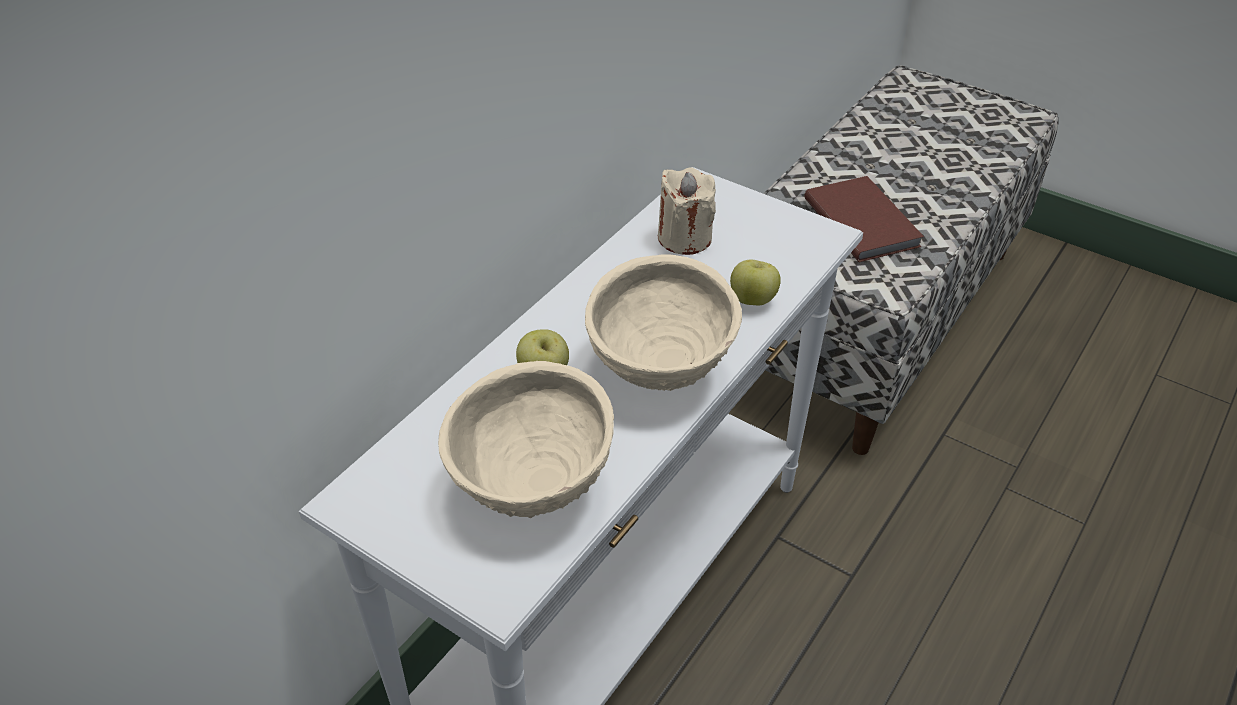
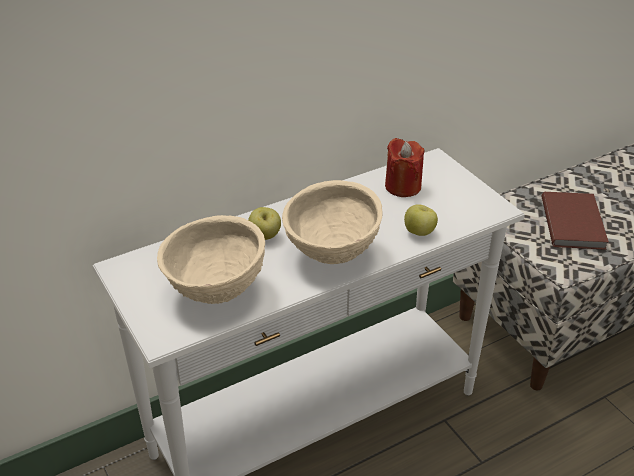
camera: 25 degrees right, 5 degrees down
(684, 238) = (403, 186): beige candle -> red candle

